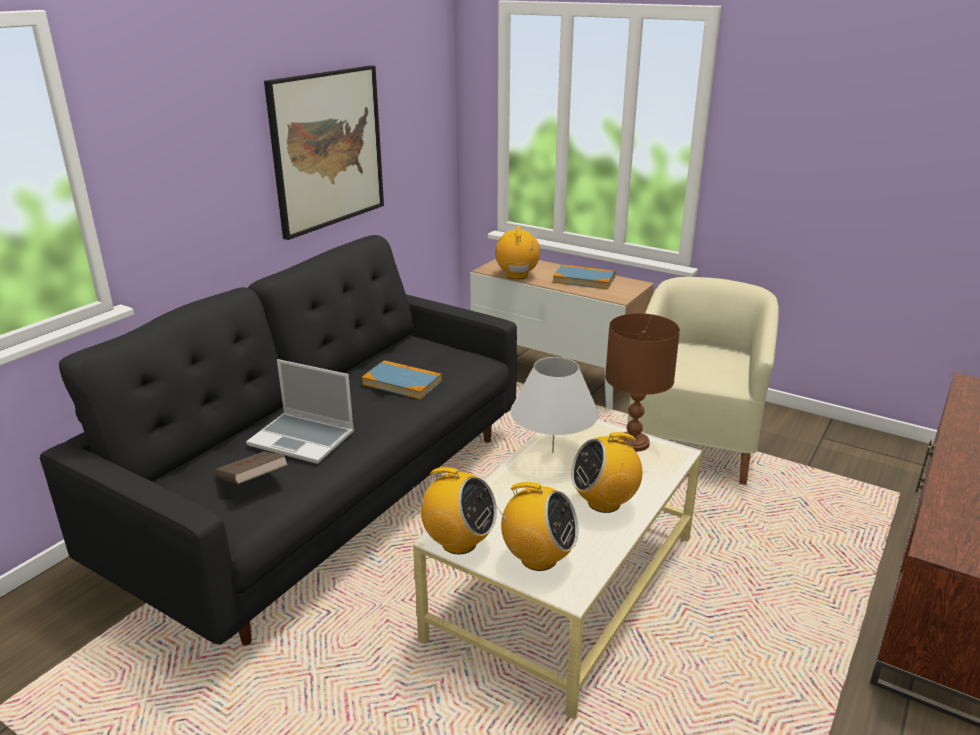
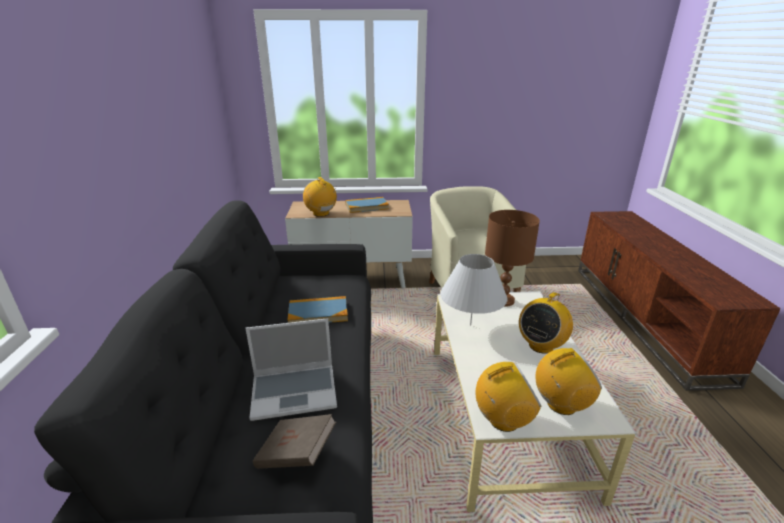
camera: 35 degrees left, 0 degrees up
(327, 149) = (165, 133): picture -> none

